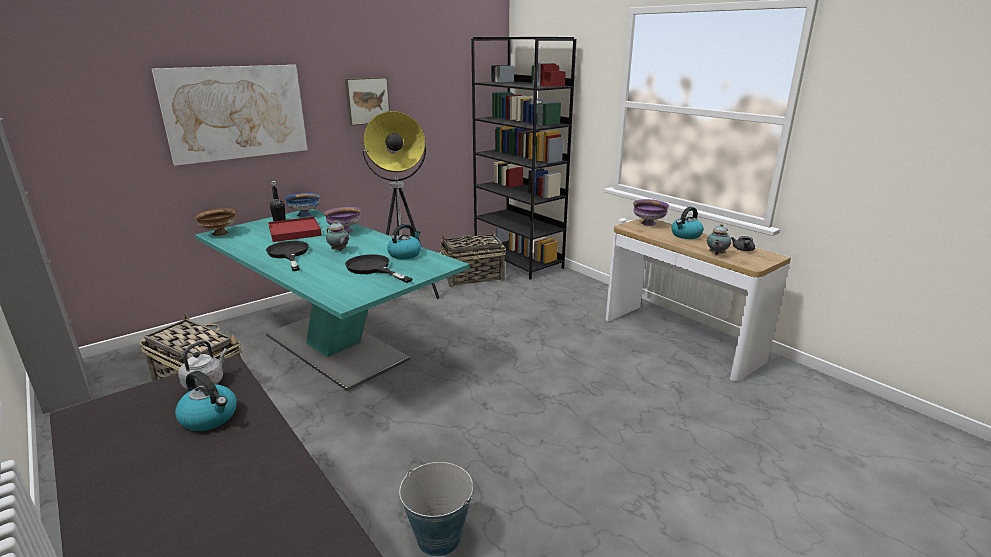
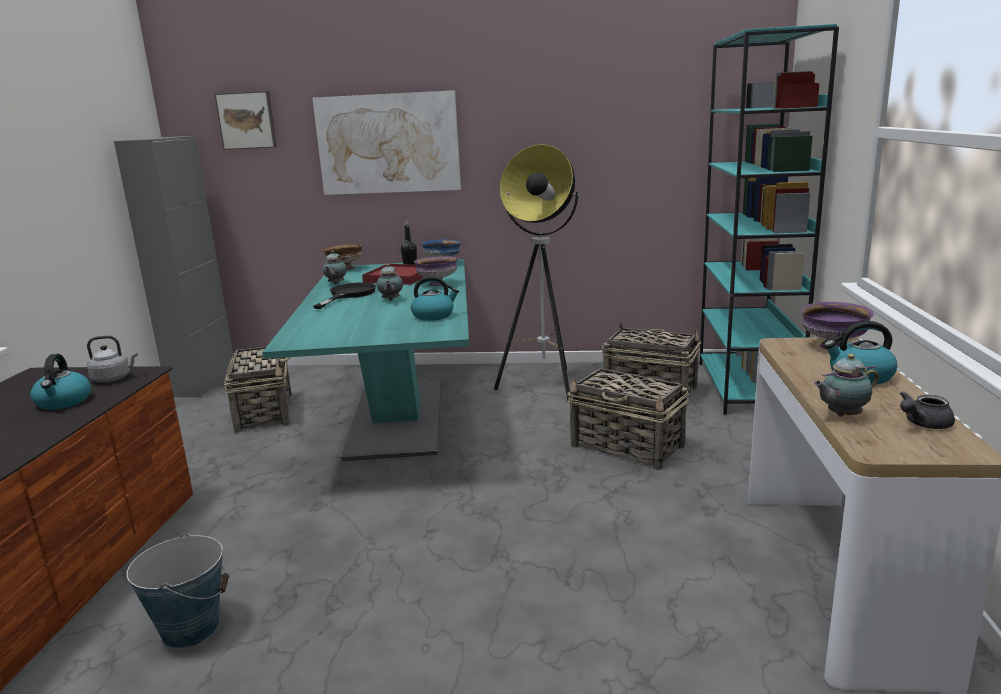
camera: 45 degrees right, 5 degrees down
(248, 248) = (335, 284): none -> teapot
(367, 100) = (544, 133): picture -> picture (247, 120)
(373, 269) = (376, 322): black frying pan -> none
(511, 313) = (628, 446): none -> basket
(518, 261) = (747, 387): black bookcase -> turquoise bookcase

